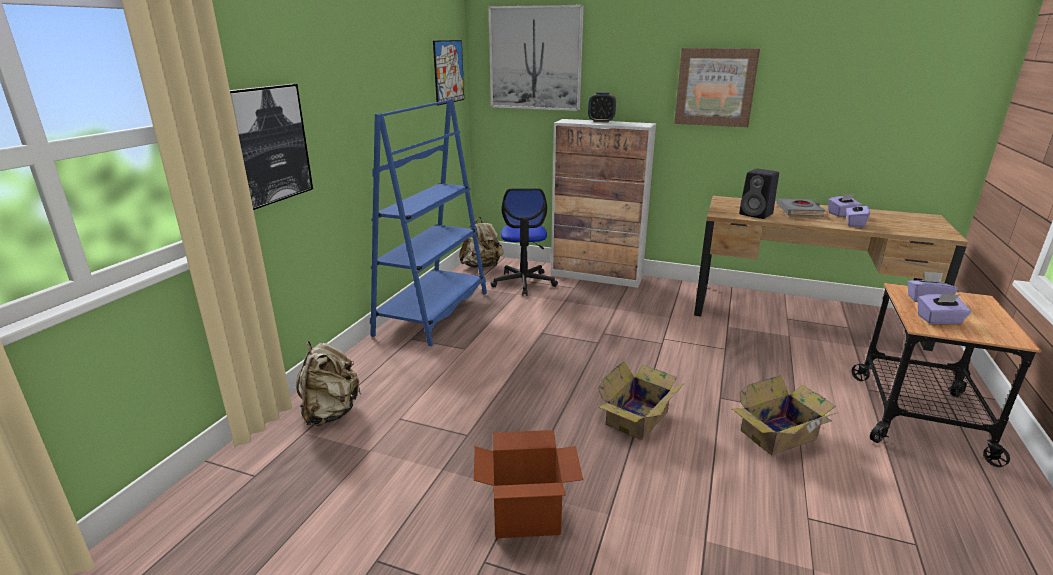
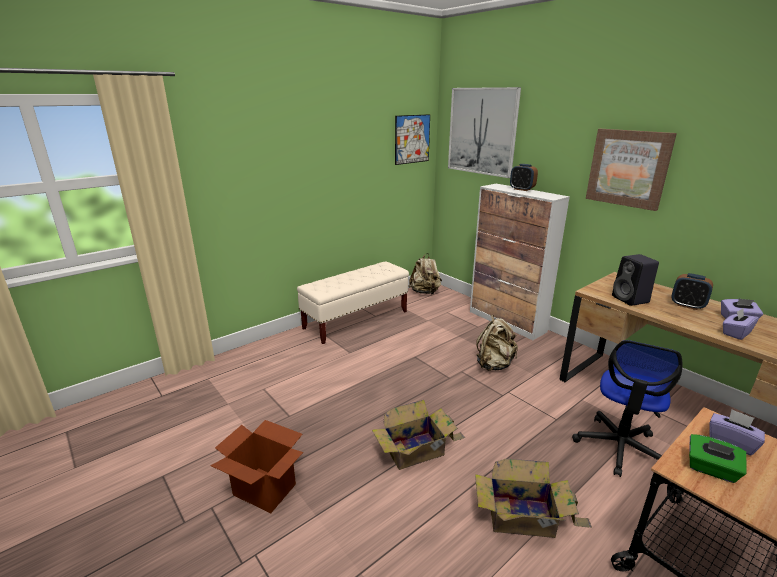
camera: 30 degrees right, 0 degrees up
(269, 144) = (220, 188): picture -> none
(330, 413) = (232, 371): beige backpack -> beige backpack (494, 364)
(433, 313) = (356, 320): blue bookcase -> beige bench
(524, 283) = (442, 313): office chair -> office chair (619, 447)
(799, 211) = (687, 305): grey book -> alarm clock
(939, 320) = (711, 469): purple tissue box -> green tissue box

